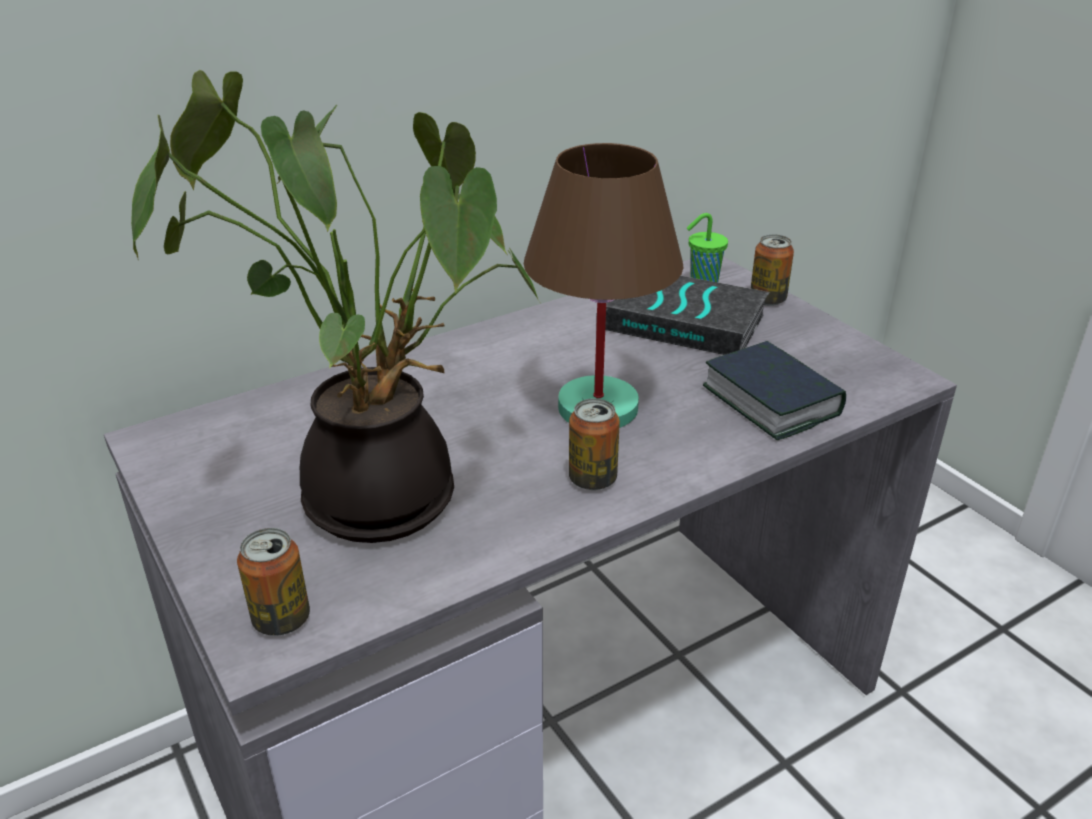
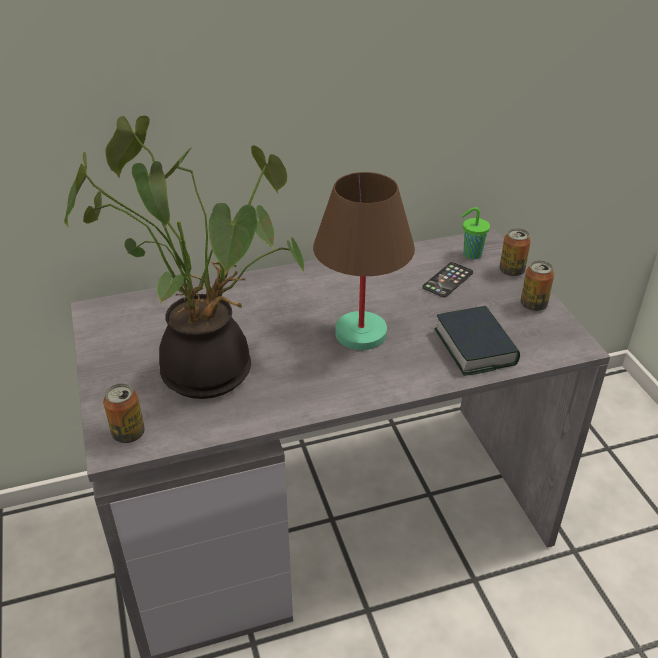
camera: 15 degrees right, 5 degrees up
(592, 479) = (336, 381): can -> can (533, 305)
(687, 322) = (448, 280): book -> phone

